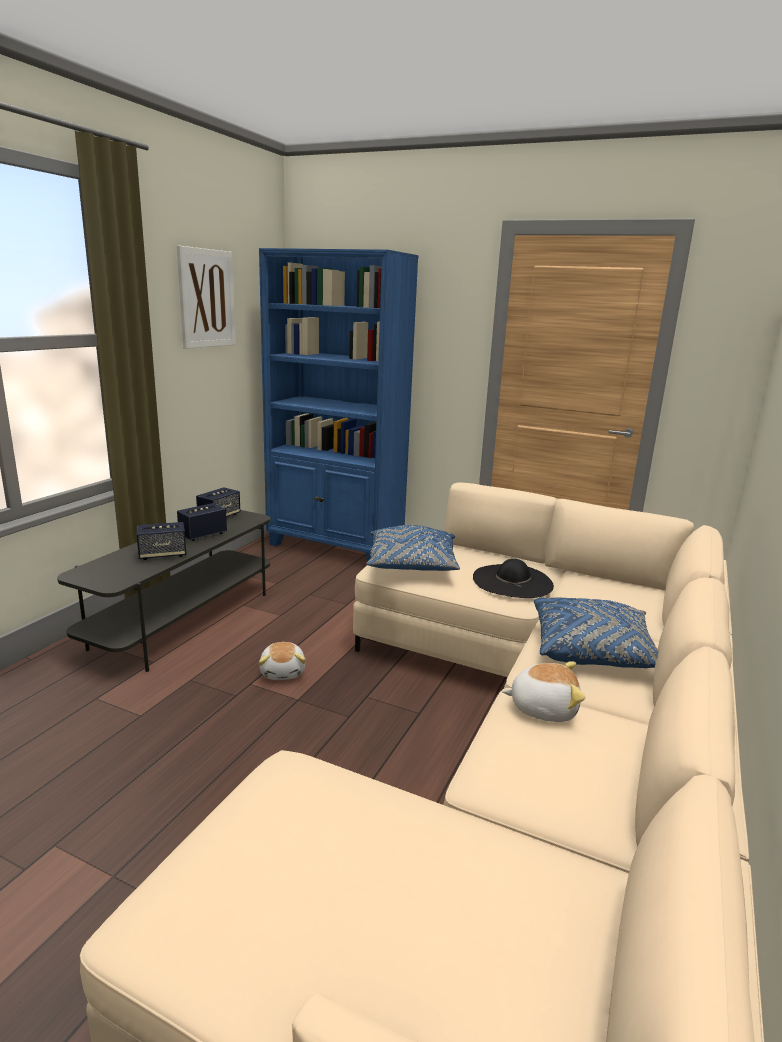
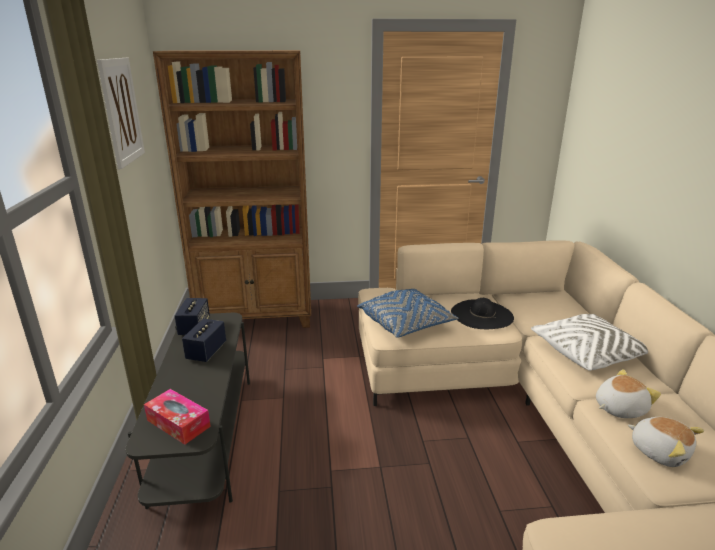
camera: 30 degrees left, 5 degrees up
(114, 571) = (178, 423): none -> tissue box
(162, 555) = (199, 387): speaker -> none
(283, 672) = (343, 448): plush toy -> plush toy (659, 451)
(336, 547) = (257, 317): blue bookcase -> brown bookcase
(592, 650) = (587, 353): blue pillow -> white pillow

